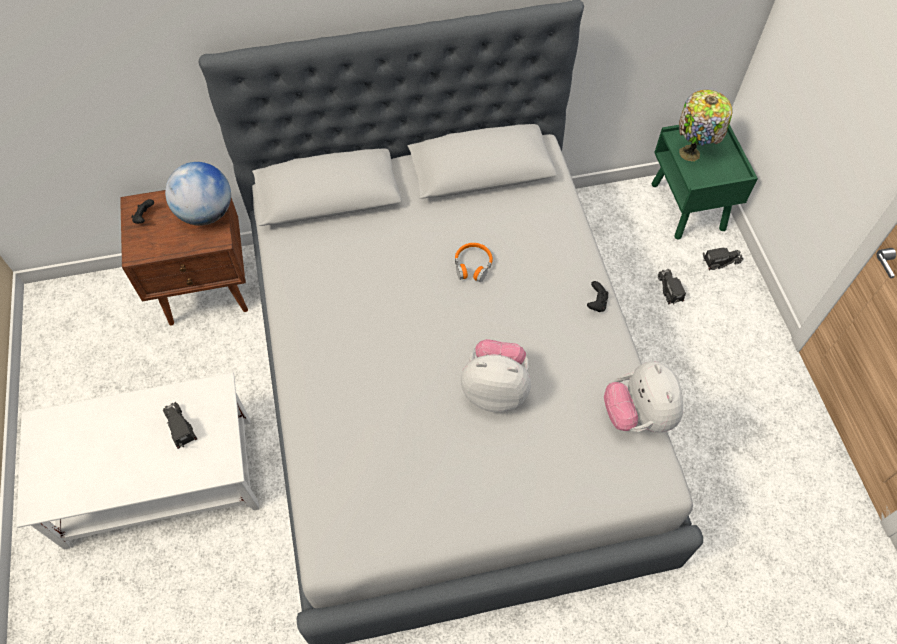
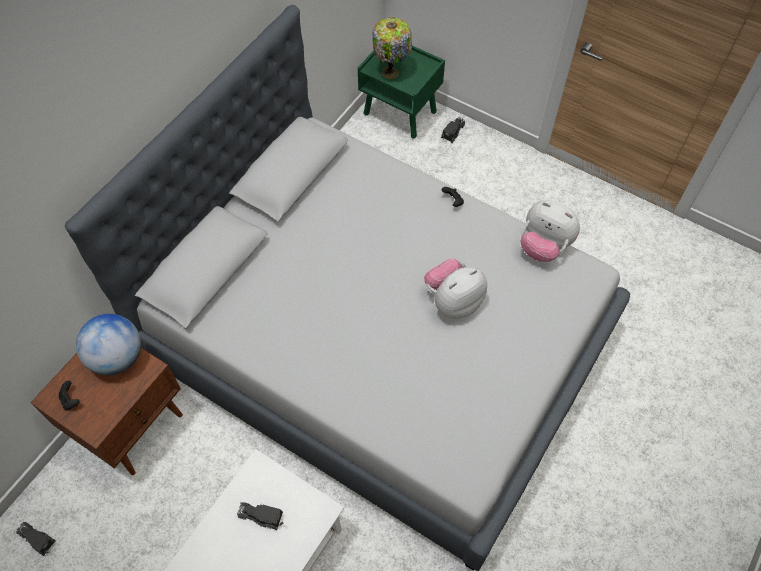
camera: 45 degrees left, 0 degrees up
(473, 265) = (356, 238): orange headphones -> none
(670, 291) = (443, 173): toy truck -> toy truck (38, 540)

